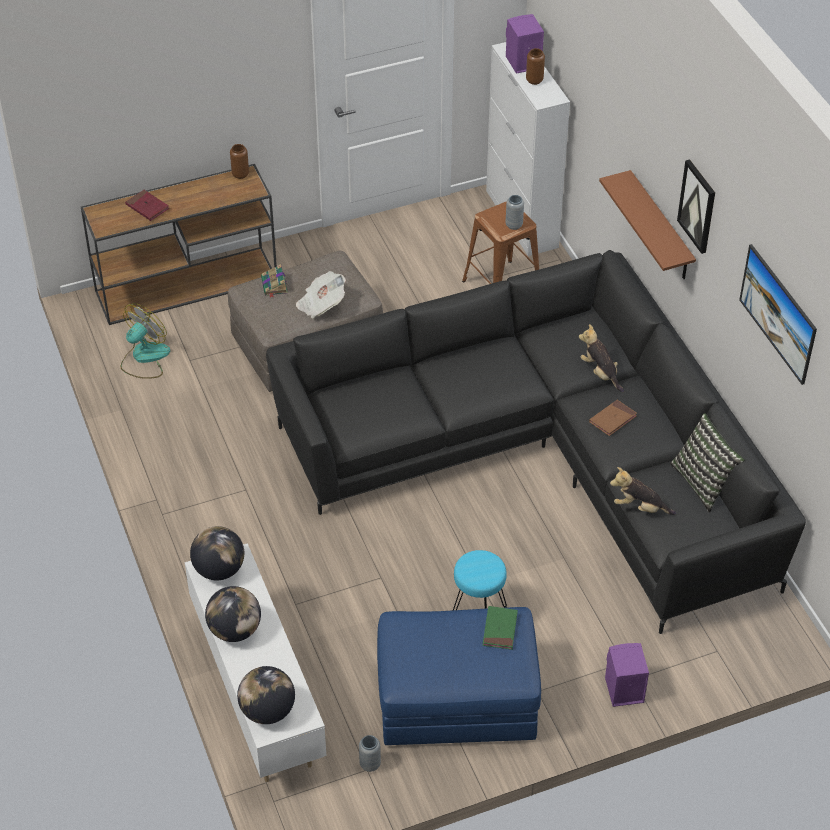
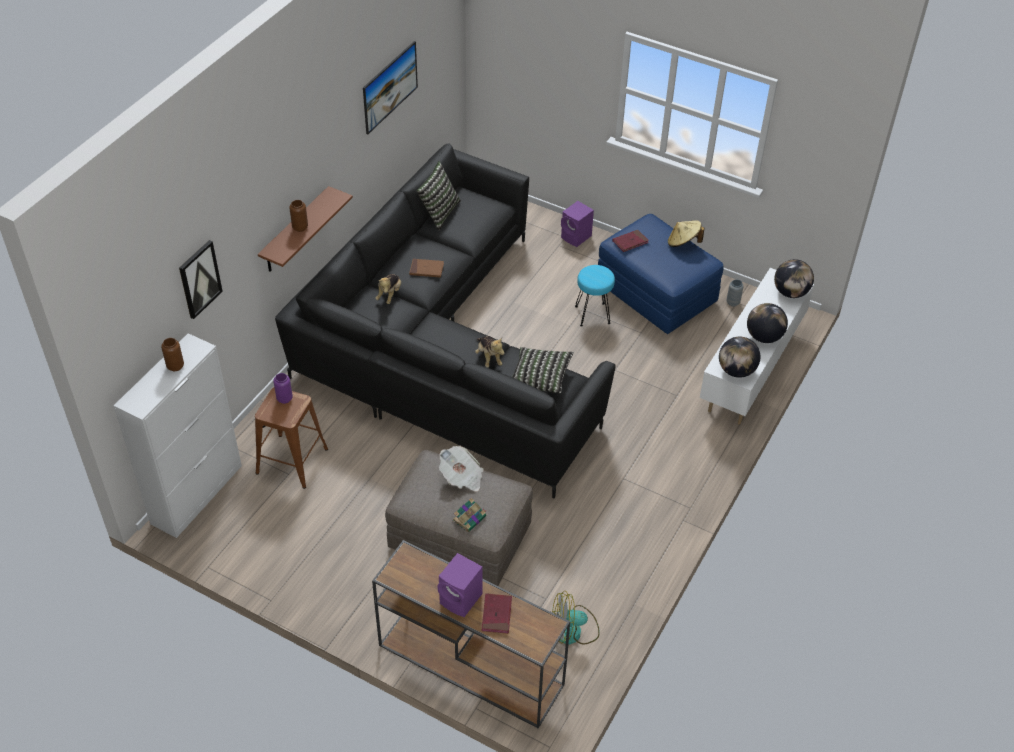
camera: 130 degrees left, 0 degrees up
(240, 174) = (395, 579): brown vase -> brown vase (300, 228)
(373, 414) = (540, 378): none -> pillow
(451, 681) = (683, 243): none -> beige hat
(500, 629) = (630, 242): green book -> red book
(514, 225) = (284, 399): grey vase -> purple vase
(522, 62) = (154, 387): purple speaker -> purple speaker (462, 600)
(639, 507) = (486, 227): plush toy -> plush toy (489, 357)
(697, 206) = (319, 152): picture -> picture (199, 279)

